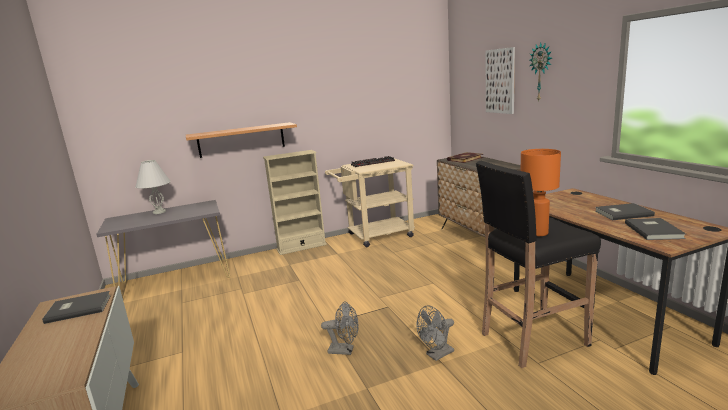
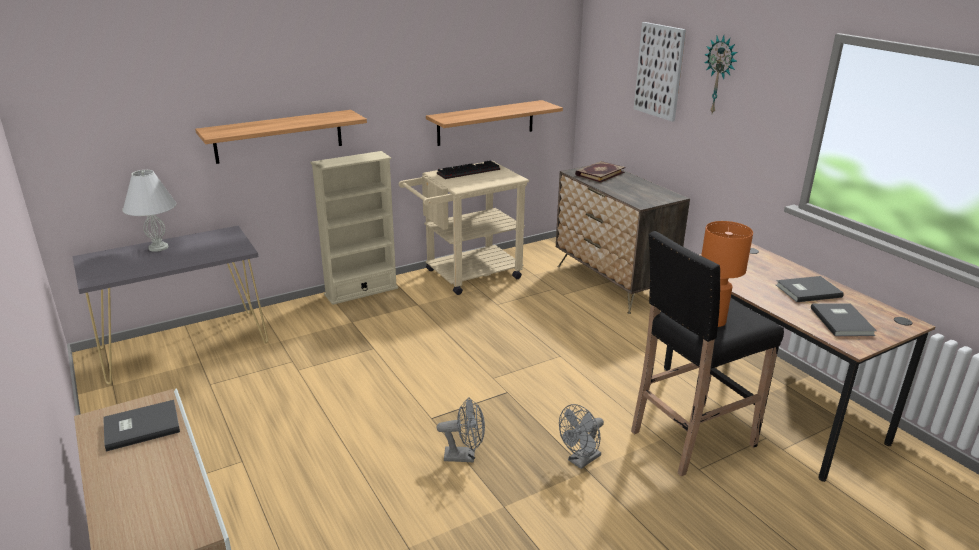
camera: 10 degrees left, 10 degrees up
(385, 131) = (486, 122): none -> shelf

